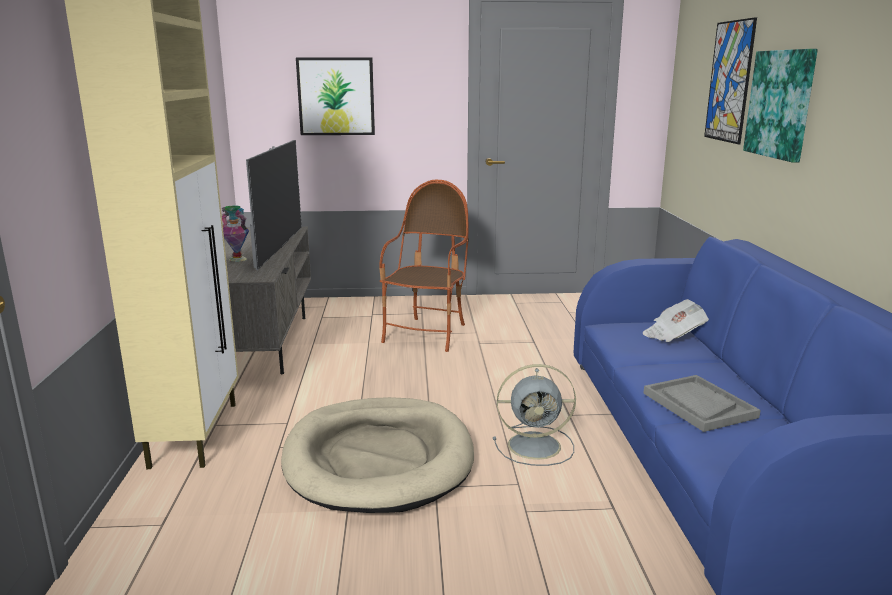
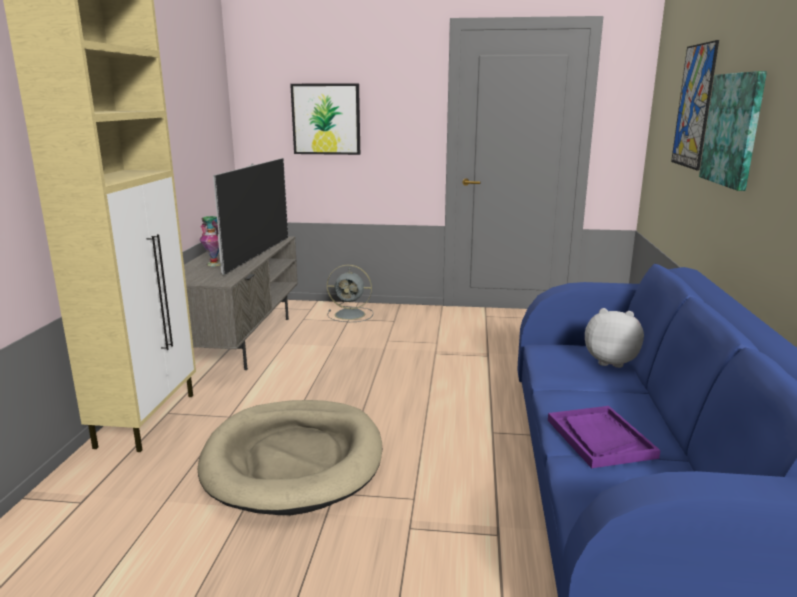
camera: 10 degrees right, 0 degrees up
(427, 334) = (390, 342): armchair -> none
(536, 445) = (448, 461): grey fan -> grey fan (351, 314)
(675, 335) = (610, 361): newspaper -> plush toy
(698, 405) = (599, 438): grey tray -> purple tray

